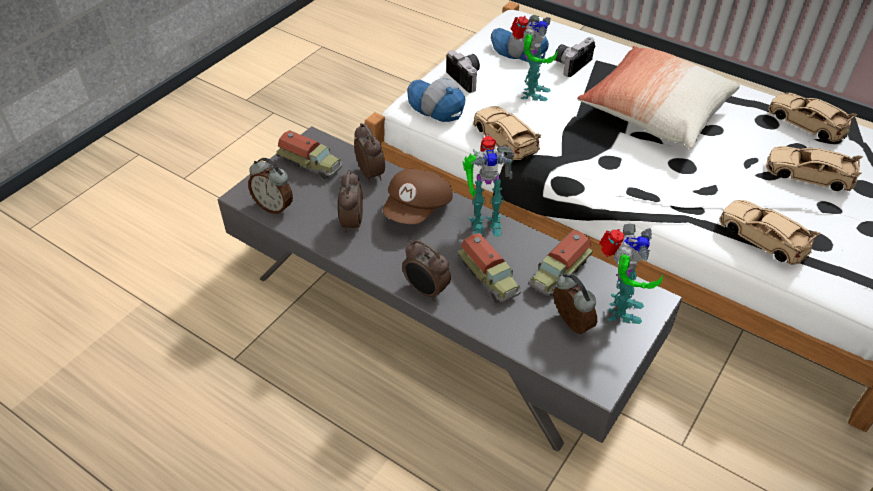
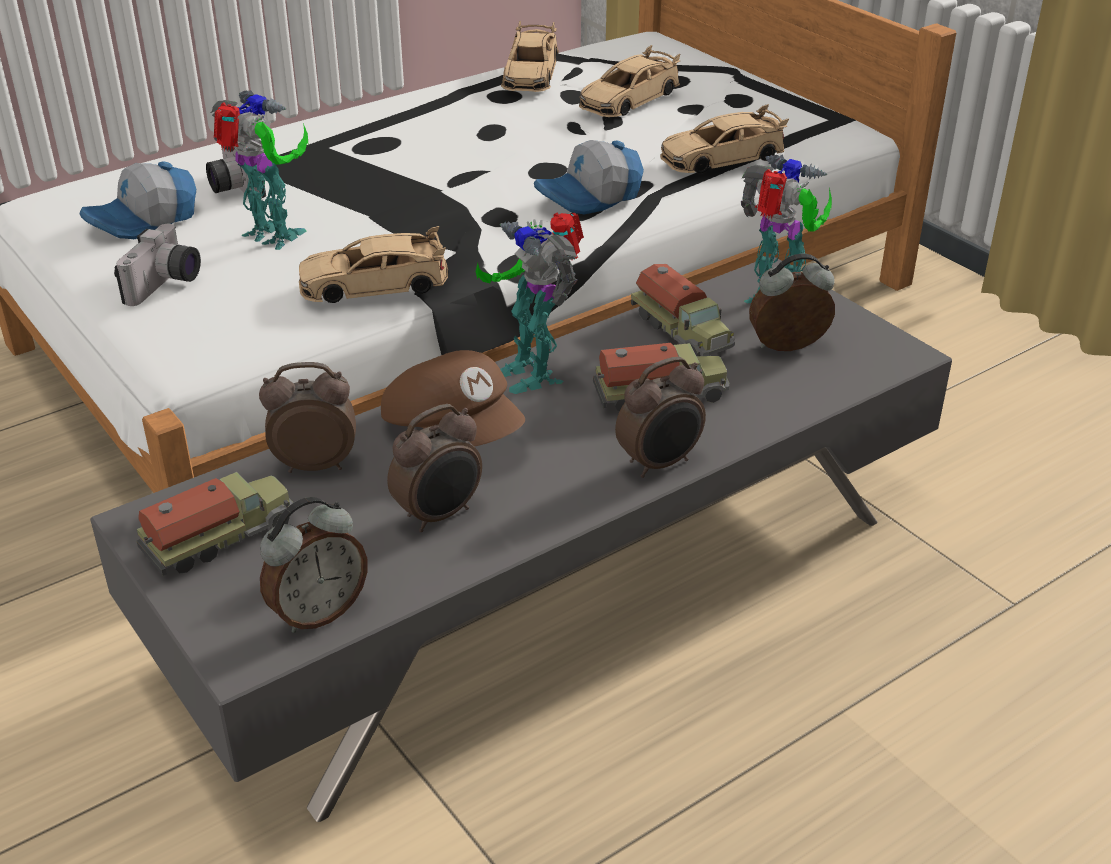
camera: 70 degrees left, 10 degrees down
(351, 223) = (440, 515): alarm clock -> alarm clock turned 60 degrees counterclockwise
(435, 107) = (218, 335): cap -> cap (590, 198)
(467, 78) = (166, 285): camera -> camera turned 120 degrees clockwise
(484, 222) = (533, 371): toy robot -> toy robot turned 135 degrees clockwise
(654, 113) = (418, 158): pillow -> none
(806, 123) = (530, 74): beige toy car -> beige toy car turned 60 degrees counterclockwise

